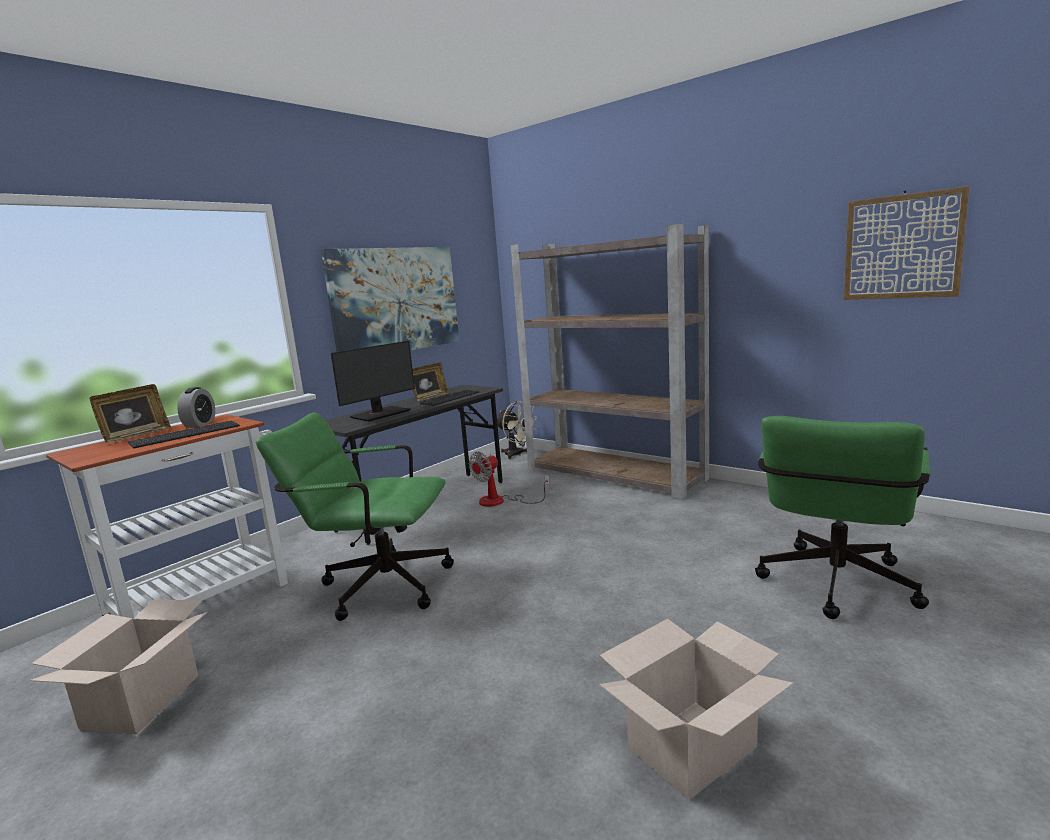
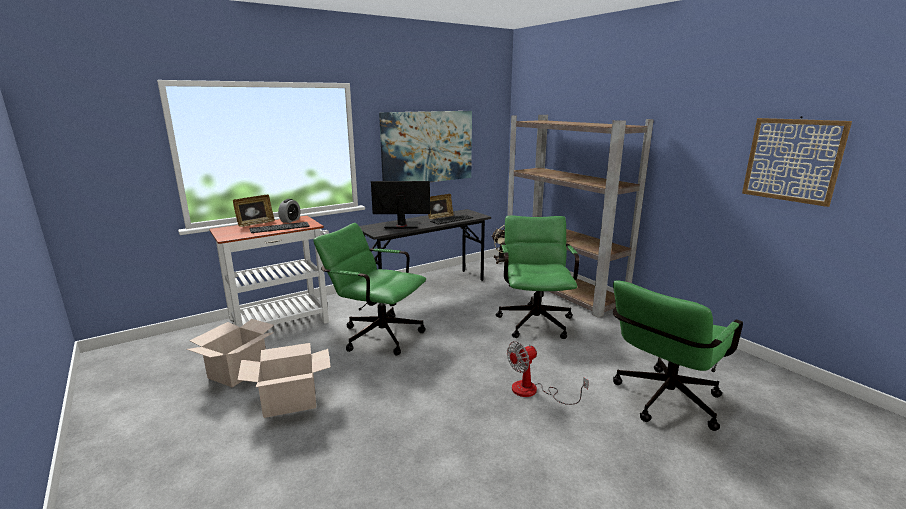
camera: 15 degrees right, 5 degrees up
(380, 414) = (401, 225): monitor -> monitor turned 150 degrees counterclockwise
(501, 501) = (475, 294): fan -> fan (533, 391)
(601, 518) = (534, 319): none -> green office chair
(692, 748) = (505, 471): cardboard box -> cardboard box (290, 401)

